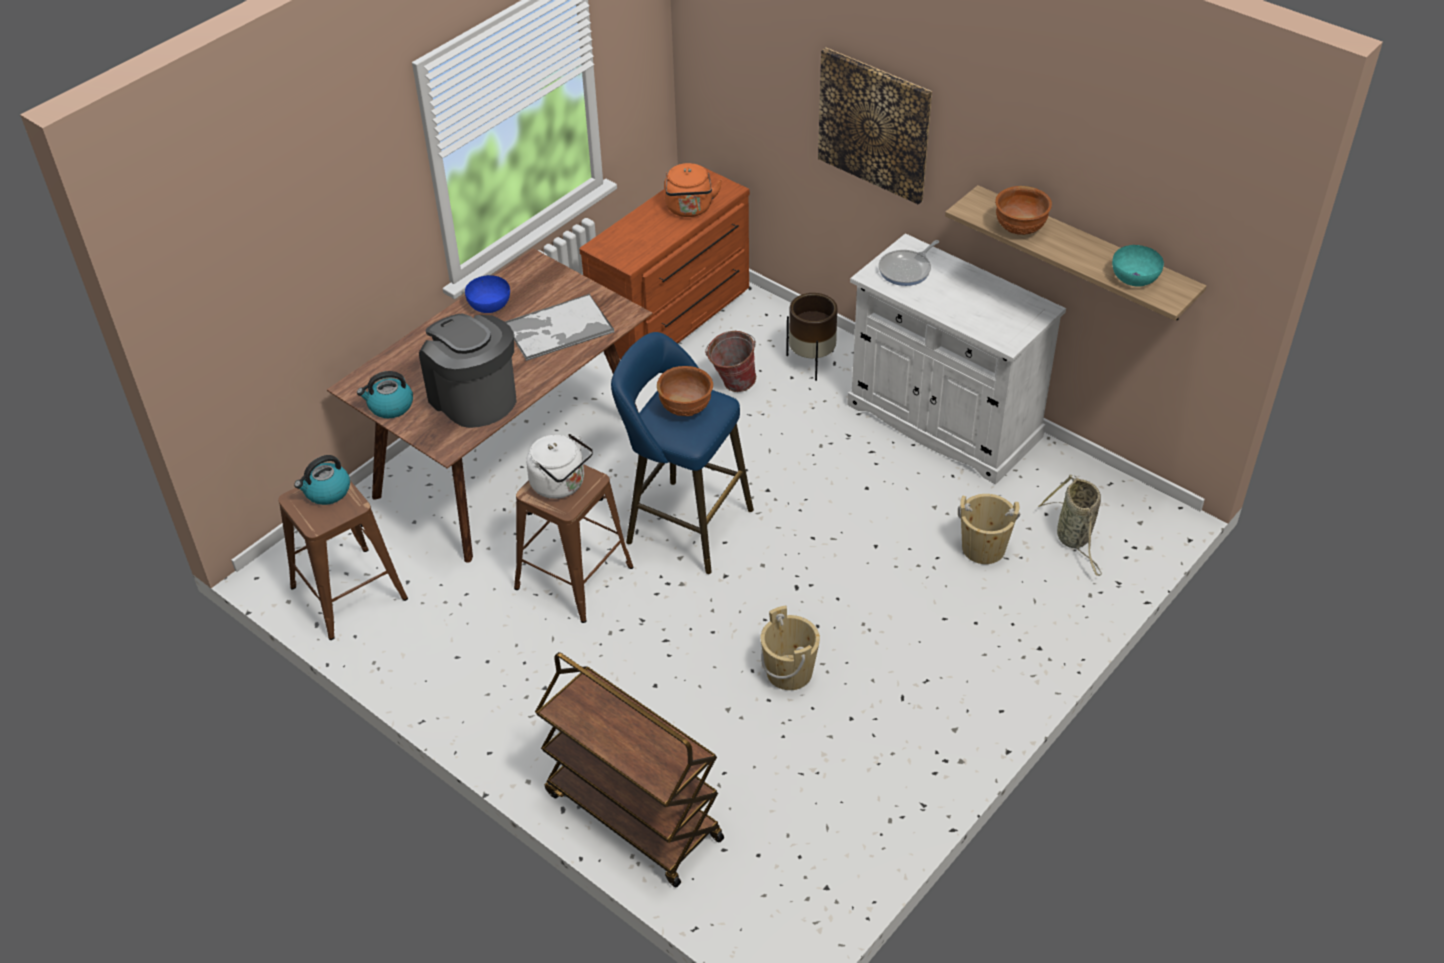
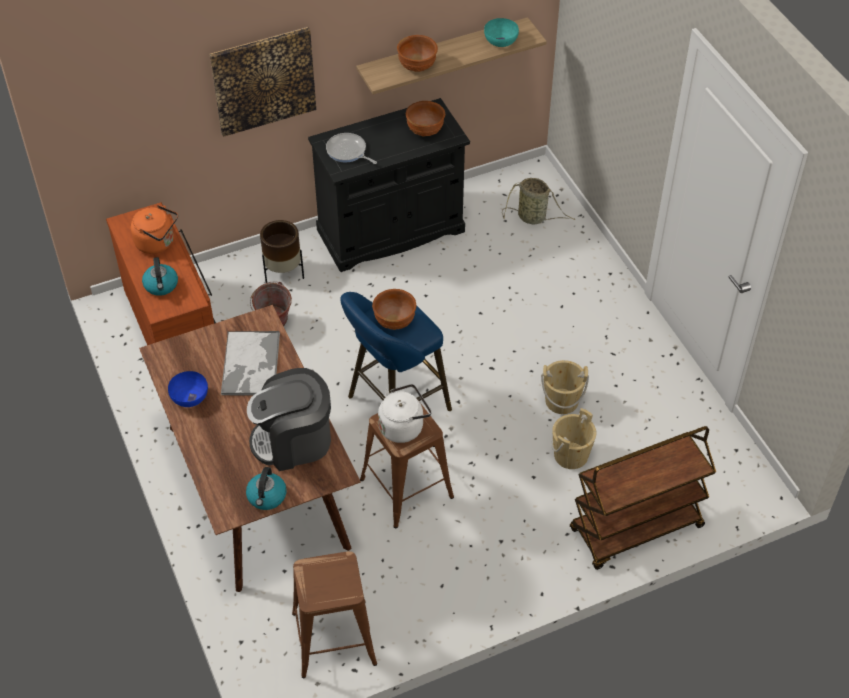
camera: 65 degrees left, 5 degrees up
(327, 492) = (317, 575): kettle -> kettle (161, 285)
(907, 270) = (348, 151): frying pan -> frying pan turned 150 degrees clockwise
(943, 421) = (391, 231): white cabinet -> black cabinet
(983, 548) = (515, 262): beige bucket -> beige bucket (571, 455)
(996, 316) = (425, 131): none -> brown bowl

